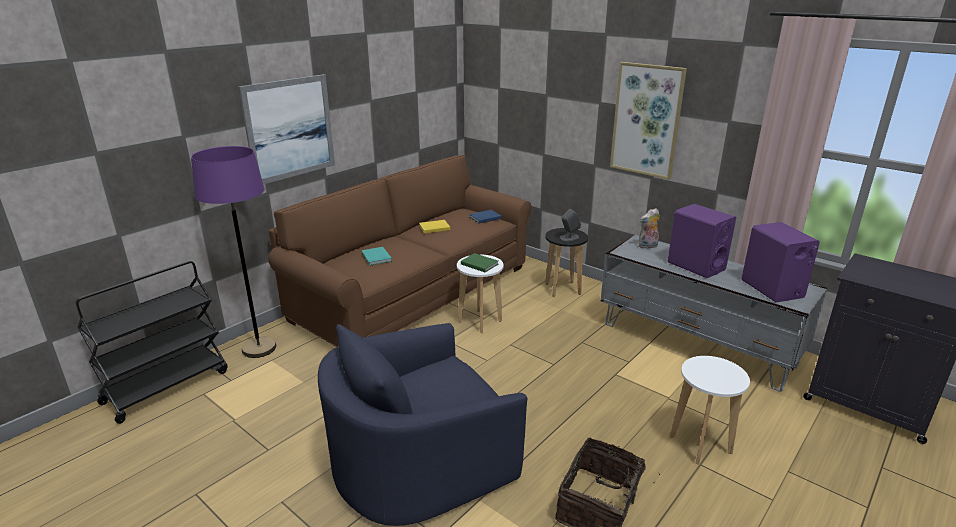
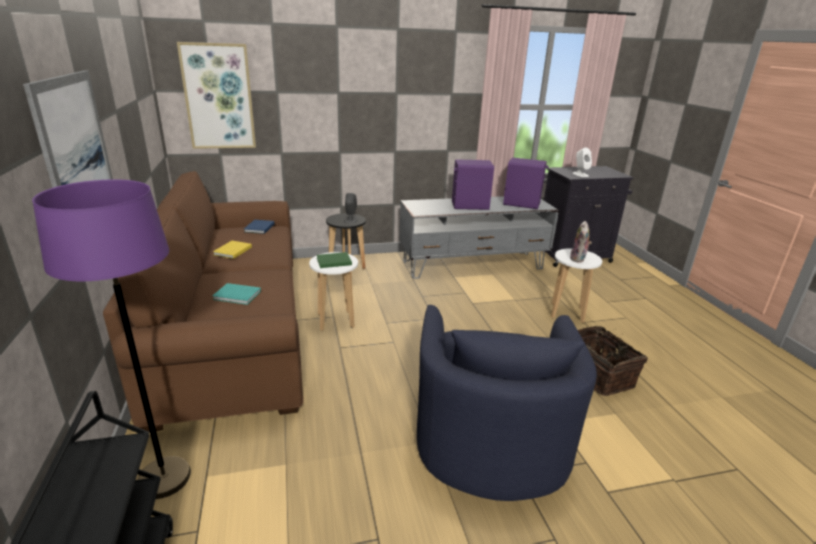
camera: 55 degrees left, 0 degrees up
(646, 120) = (386, 102): picture -> picture (219, 97)
(648, 246) = (424, 204): plush toy -> plush toy (578, 259)
(879, 278) = (580, 174): none -> white speaker

